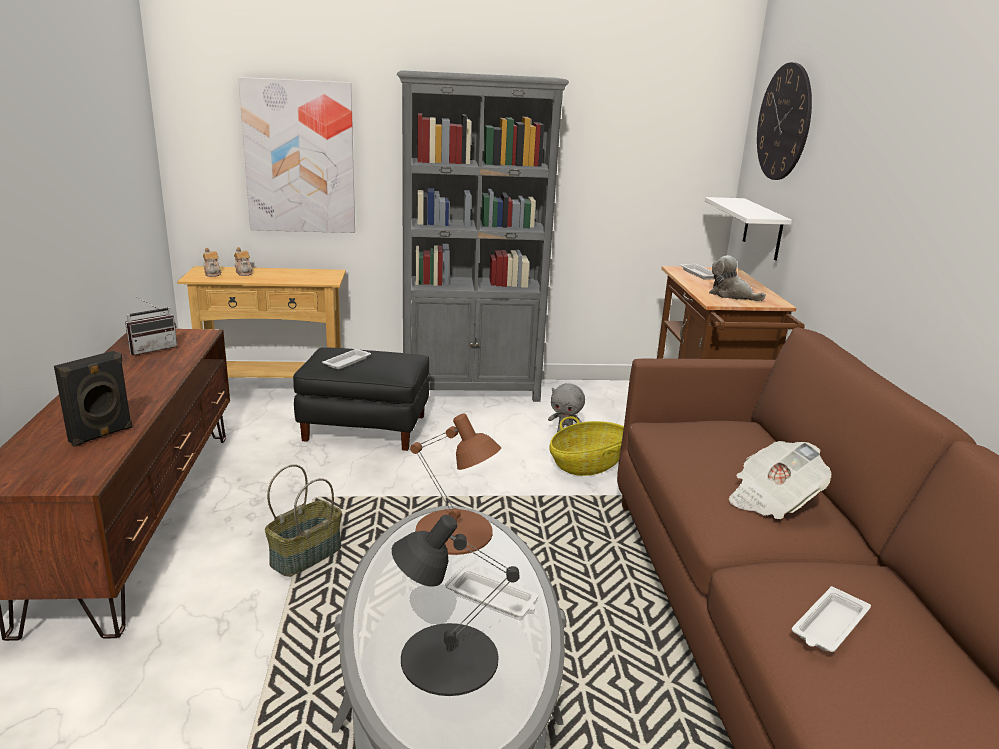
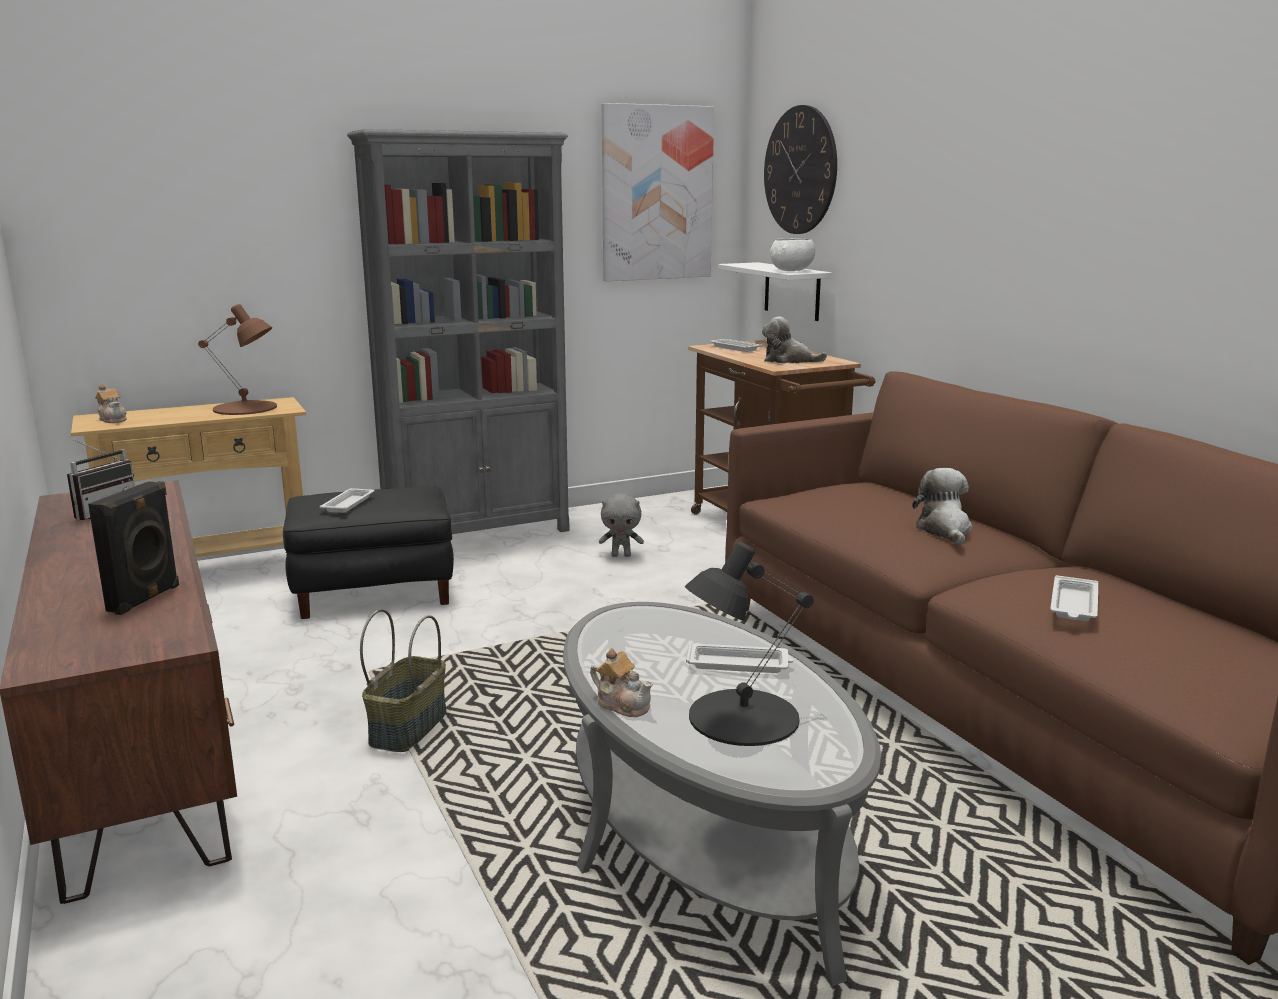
camera: 20 degrees left, 5 degrees down
(244, 272) = (157, 414): teapot -> teapot (623, 704)
(300, 157) = (219, 251): picture -> picture (656, 193)
(455, 532) = (646, 623): brown table lamp -> brown table lamp (246, 408)
(587, 464) = (669, 579): basket -> none
(756, 214) = (792, 271): none -> white bowl
(772, 500) = (944, 530): newspaper -> plush toy

